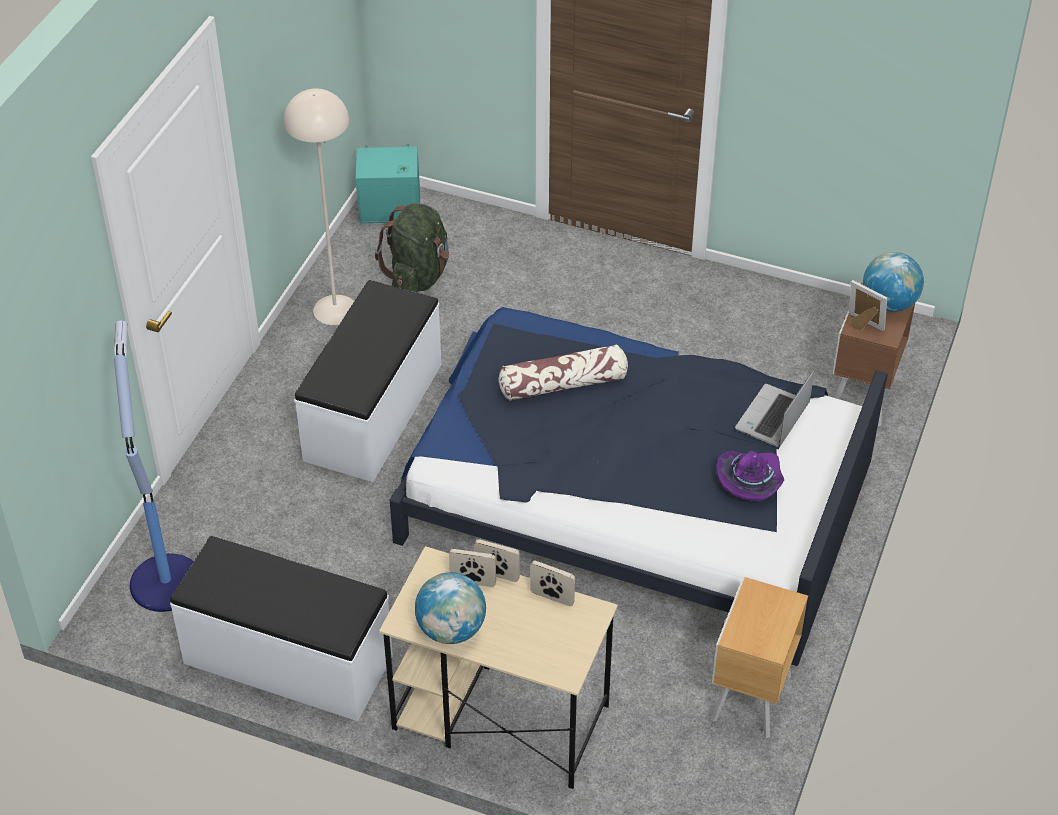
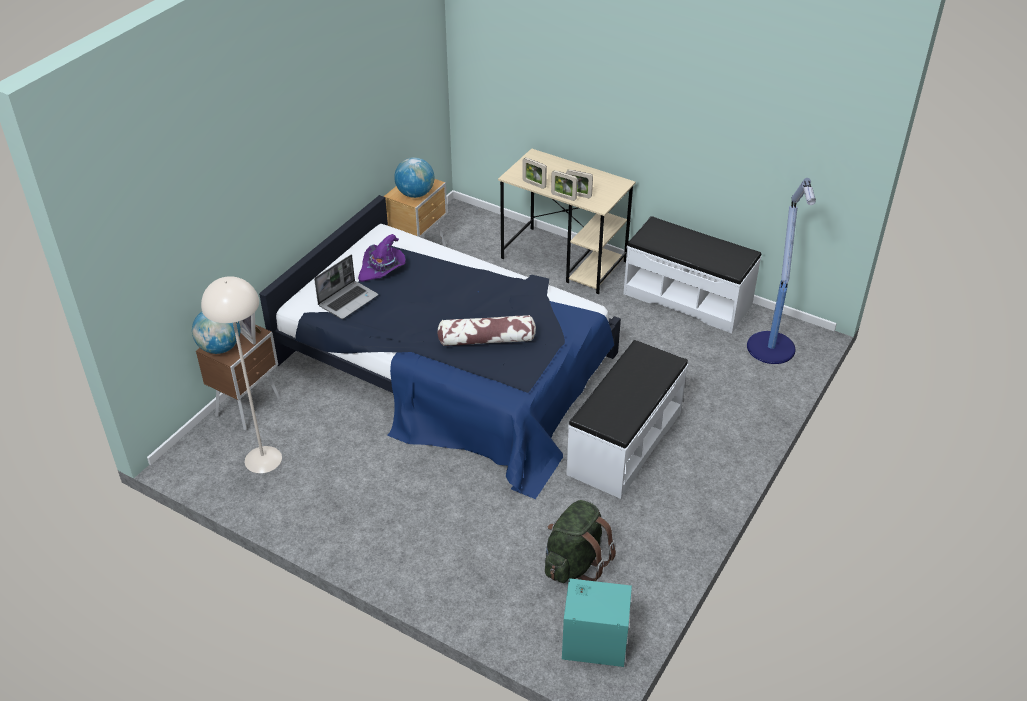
camera: 170 degrees left, 5 degrees down
(334, 309) = (654, 538): beige floor lamp -> beige floor lamp (263, 459)
(451, 629) = (594, 177): globe -> globe (415, 194)

